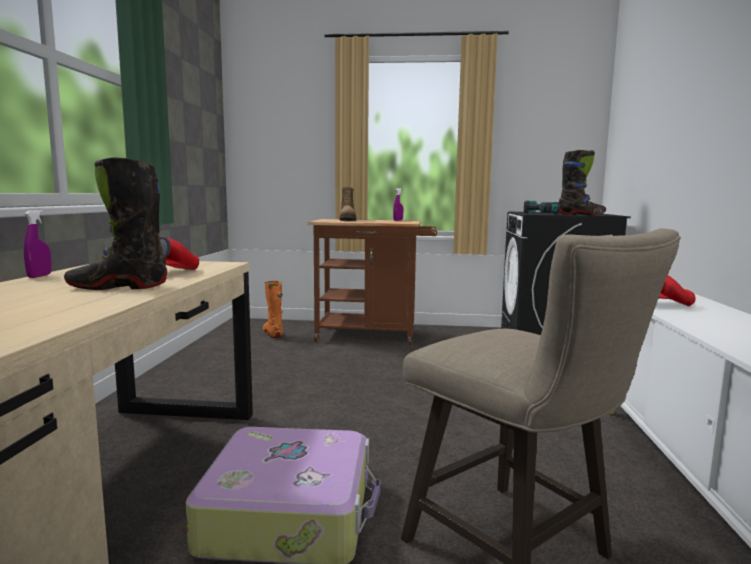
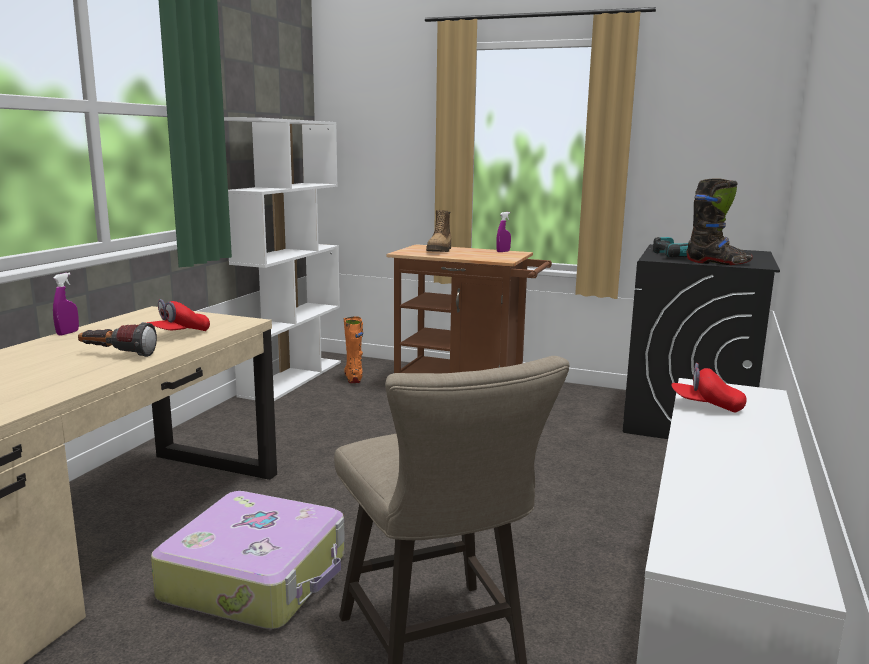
camera: 15 degrees right, 5 degrees up
(118, 287) = (117, 355): black boot -> flashlight
(218, 338) = (292, 378): none -> white bookcase

